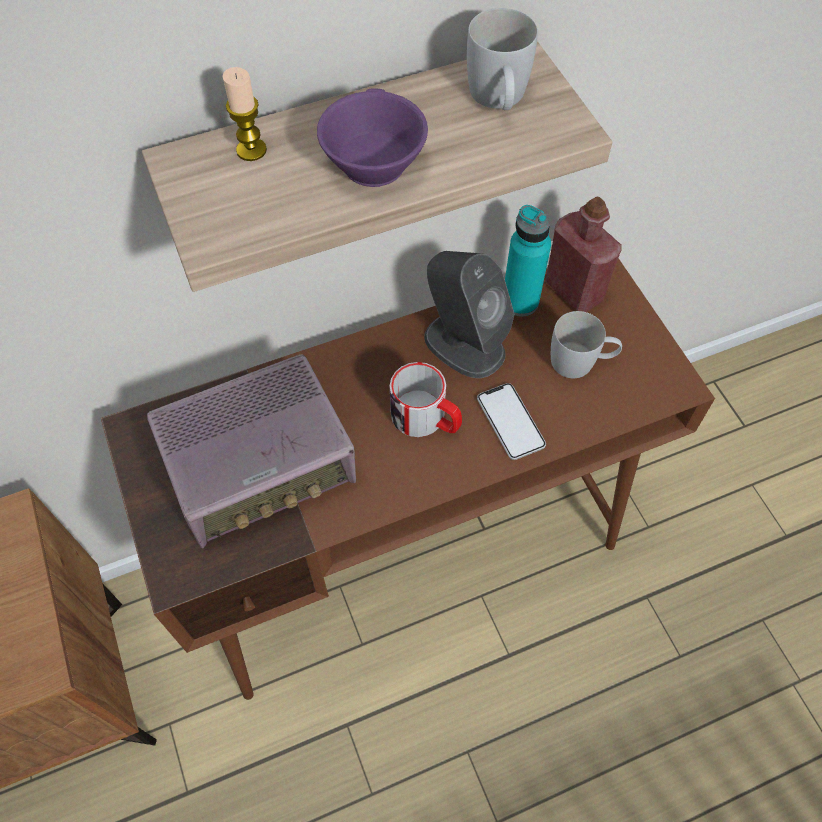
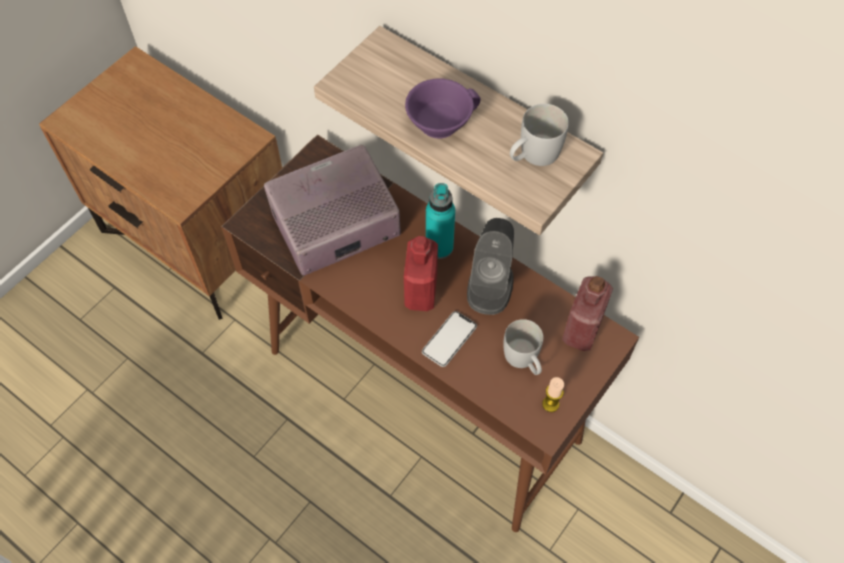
camera: 60 degrees right, 0 degrees up
(251, 150) = (411, 67): candle -> candle (550, 404)
(261, 467) = (334, 225): radio -> radio turned 120 degrees clockwise
(426, 419) = (421, 292): mug -> red bottle
(520, 301) = (548, 302): turquoise bottle -> turquoise bottle (439, 247)

